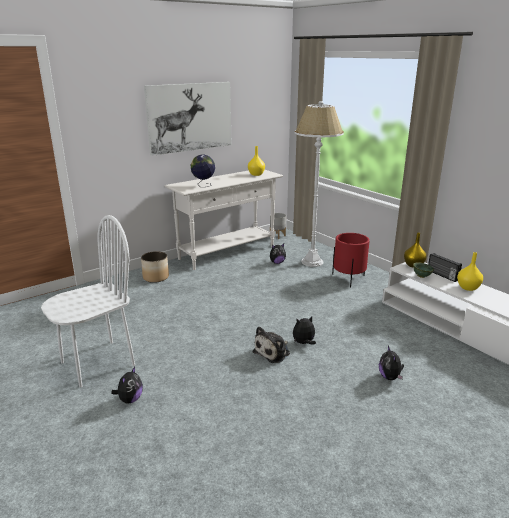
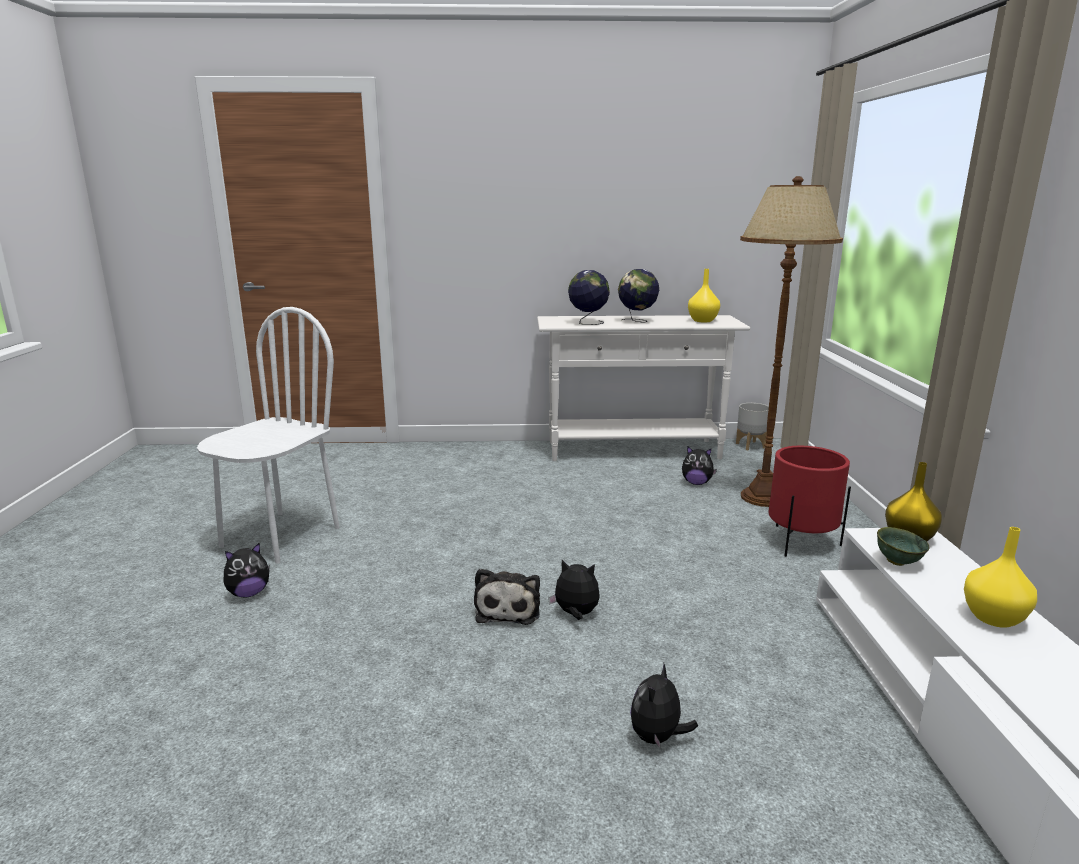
camera: 35 degrees right, 5 degrees down
(97, 363) = (280, 537): white chair -> white chair turned 60 degrees counterclockwise
(156, 277) = (490, 457): planter -> none
(190, 117) = (595, 211): picture -> none
(226, 180) = (637, 321): none -> globe
(273, 352) = (508, 609): plush toy -> plush toy turned 75 degrees counterclockwise
(312, 262) = (762, 498): white floor lamp -> brown floor lamp
(442, 275) = (956, 575): radio -> none

